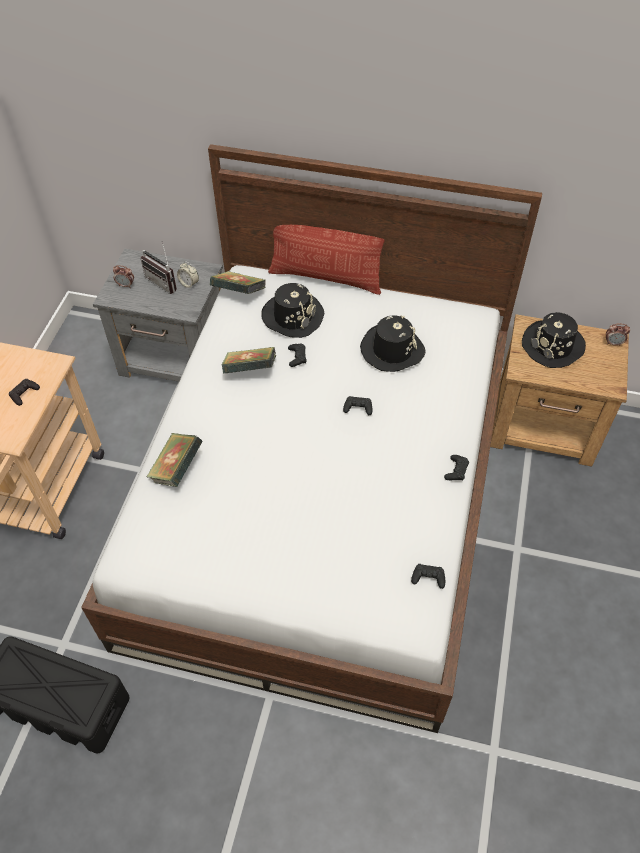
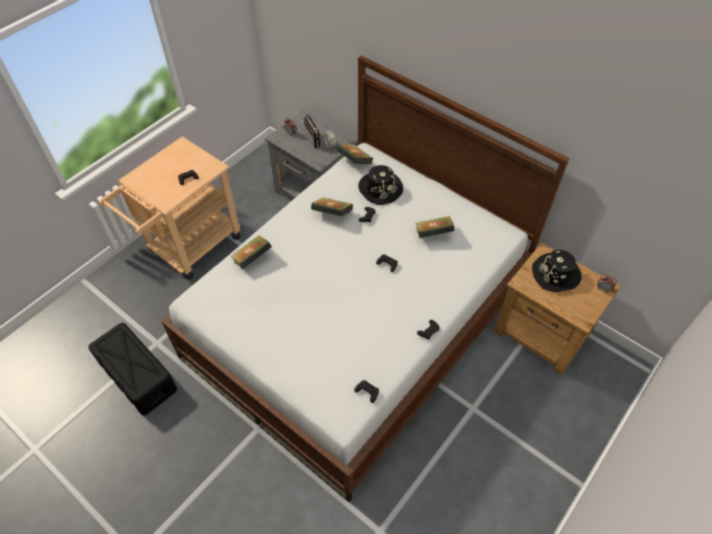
camera: 25 degrees right, 0 degrees up
(326, 277) = (418, 170): pillow -> none
(392, 350) = (433, 234): black hat -> book

